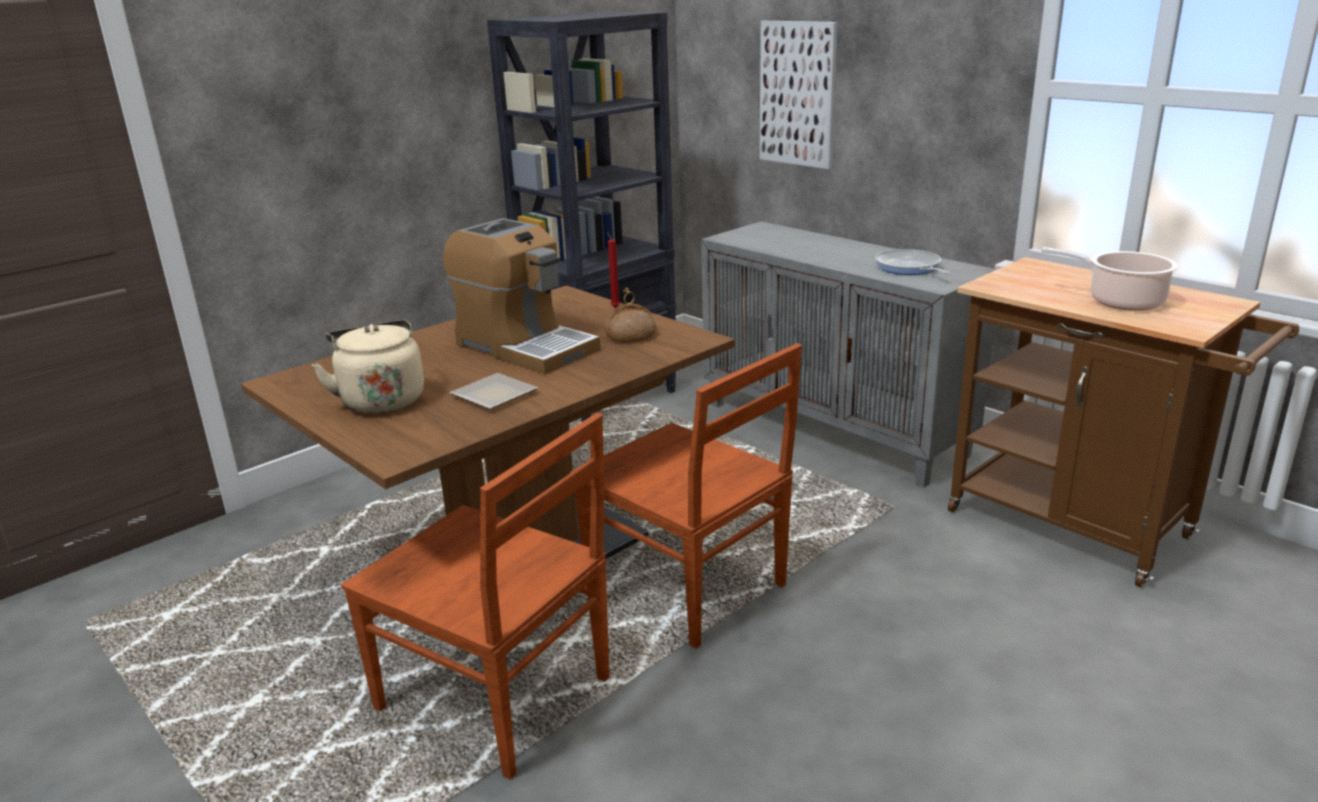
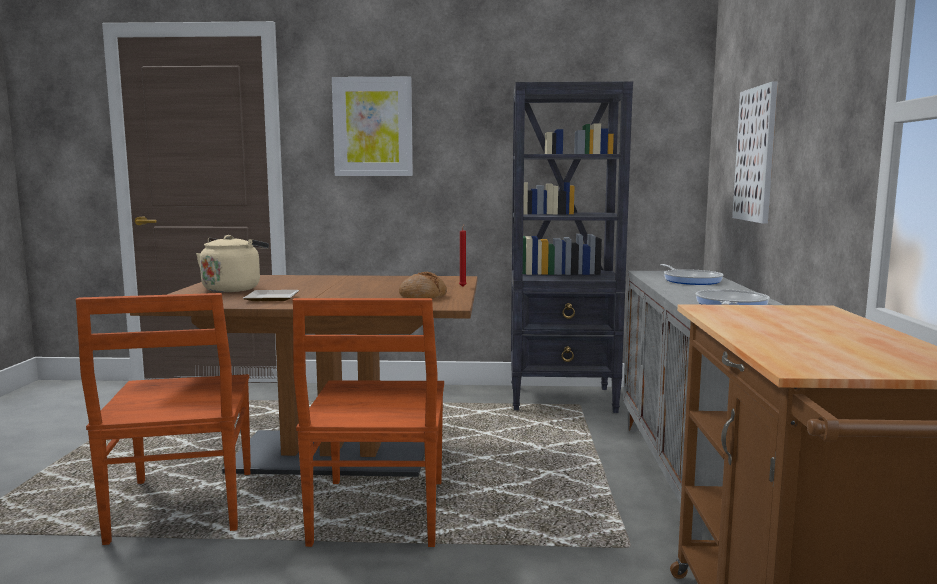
camera: 45 degrees right, 15 degrees down
(305, 88) = (373, 127): none -> picture
(524, 347) = (357, 288): coffee machine -> none
(791, 241) = (690, 280): none -> frying pan
(1120, 301) = (807, 339): cooking pot -> none

